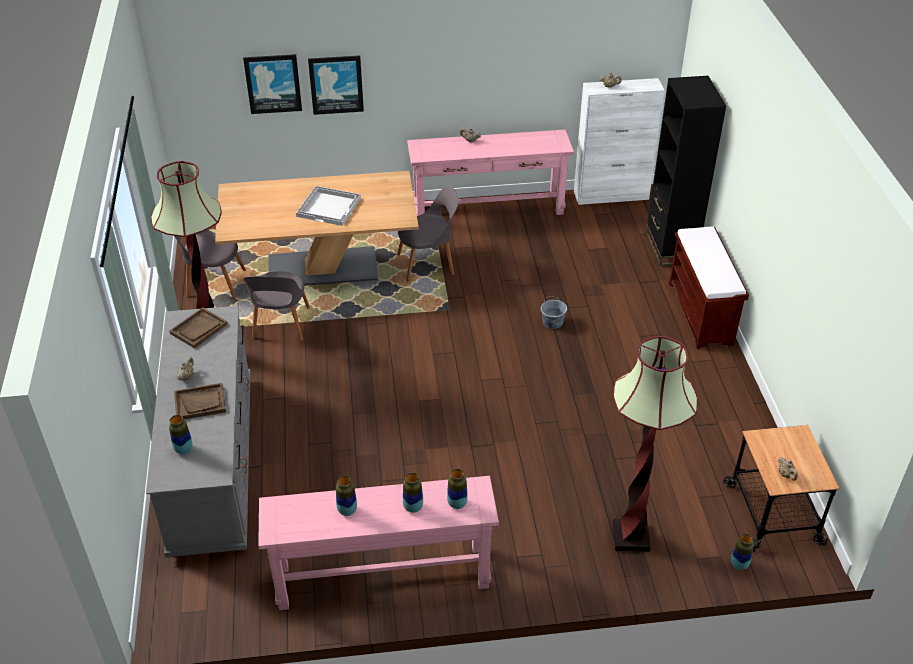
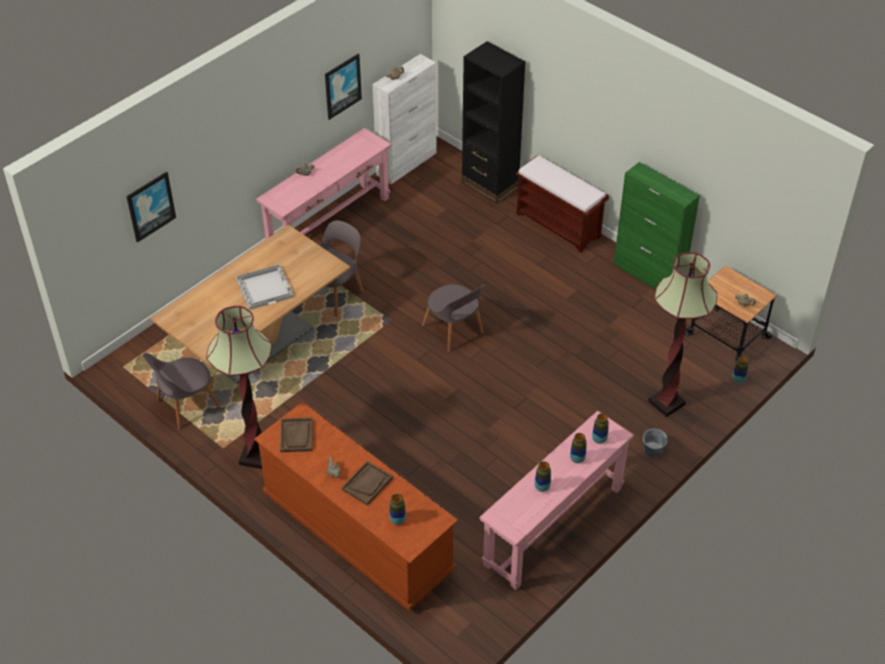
camera: 40 degrees left, 5 degrees up
(213, 463) = (358, 532): grey dresser -> brown dresser
(281, 325) = (282, 406): grey chair -> grey chair (454, 331)
(336, 84) = (198, 180): picture -> picture (342, 86)
(552, 322) = (471, 288): grey bucket -> grey bucket (652, 449)
(747, 406) = (648, 275): none -> green cabinet

